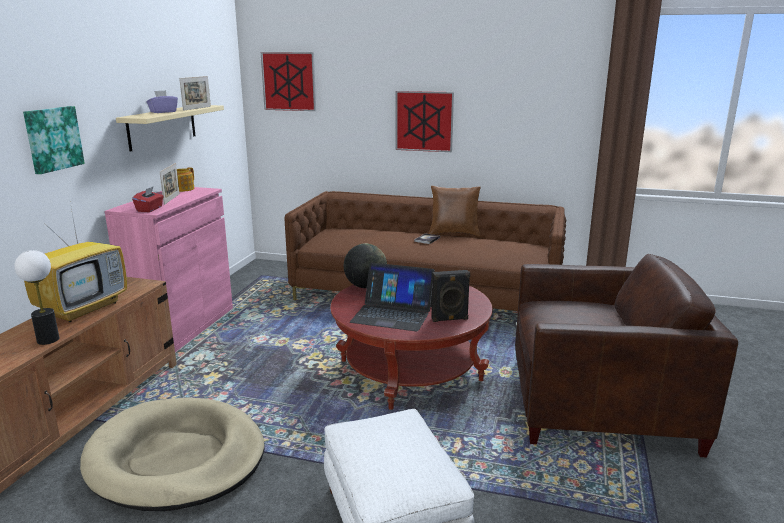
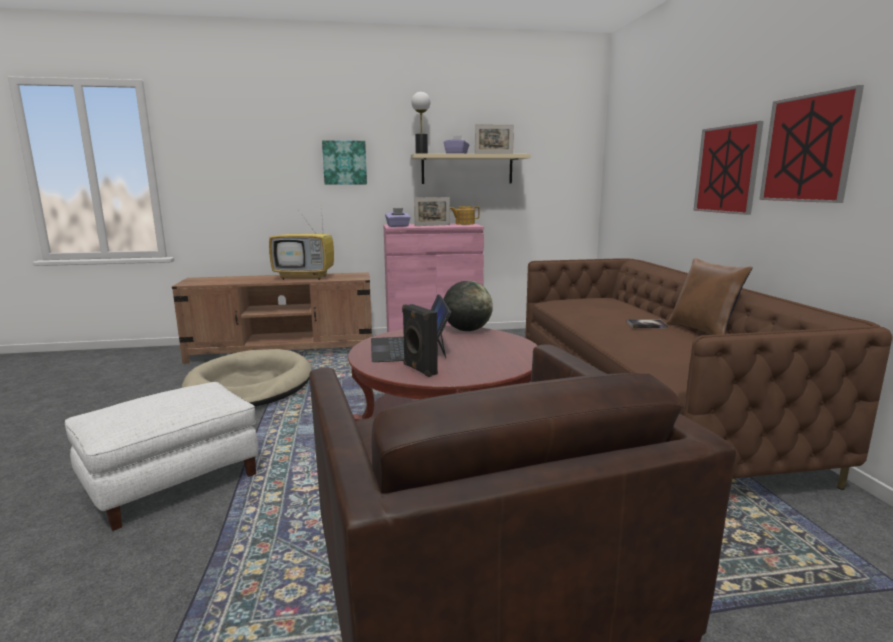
camera: 65 degrees right, 5 degrees down
(48, 340) = (254, 281): table lamp -> table lamp (421, 153)
(150, 209) = (398, 226): red tissue box -> purple tissue box
(289, 81) = (629, 133): picture -> picture (808, 149)

